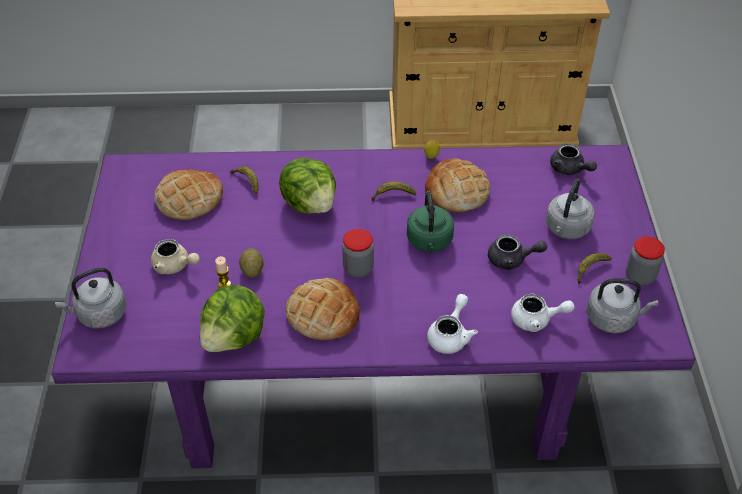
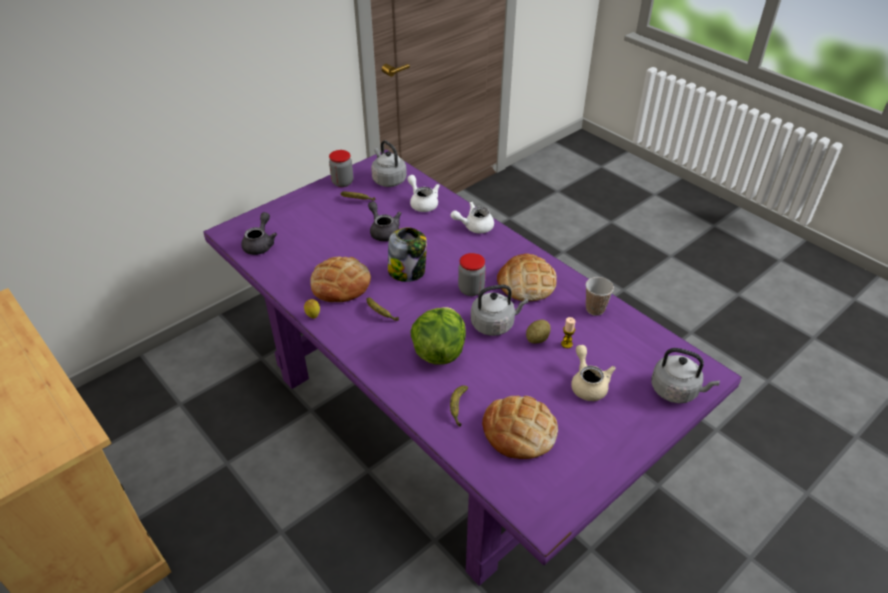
camera: 130 degrees left, 5 degrees down
(235, 337) = (595, 309): lettuce -> cup
(429, 241) = (407, 271): green kettle -> jar
(566, 229) = (329, 222): grey kettle -> grey kettle (494, 324)

